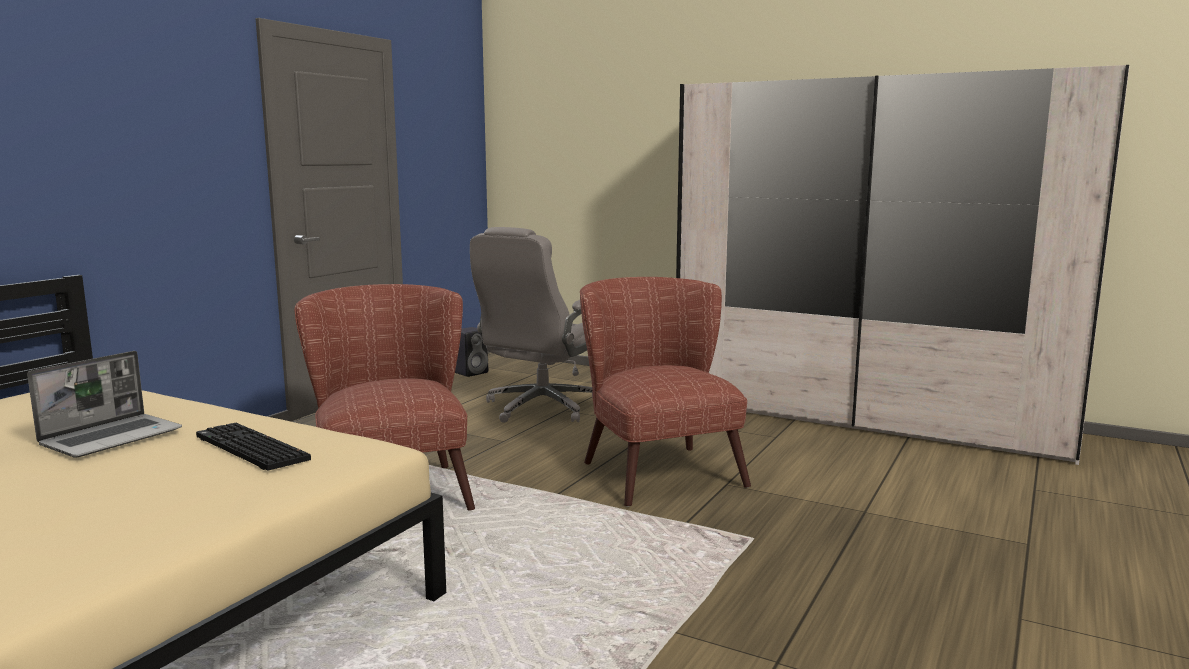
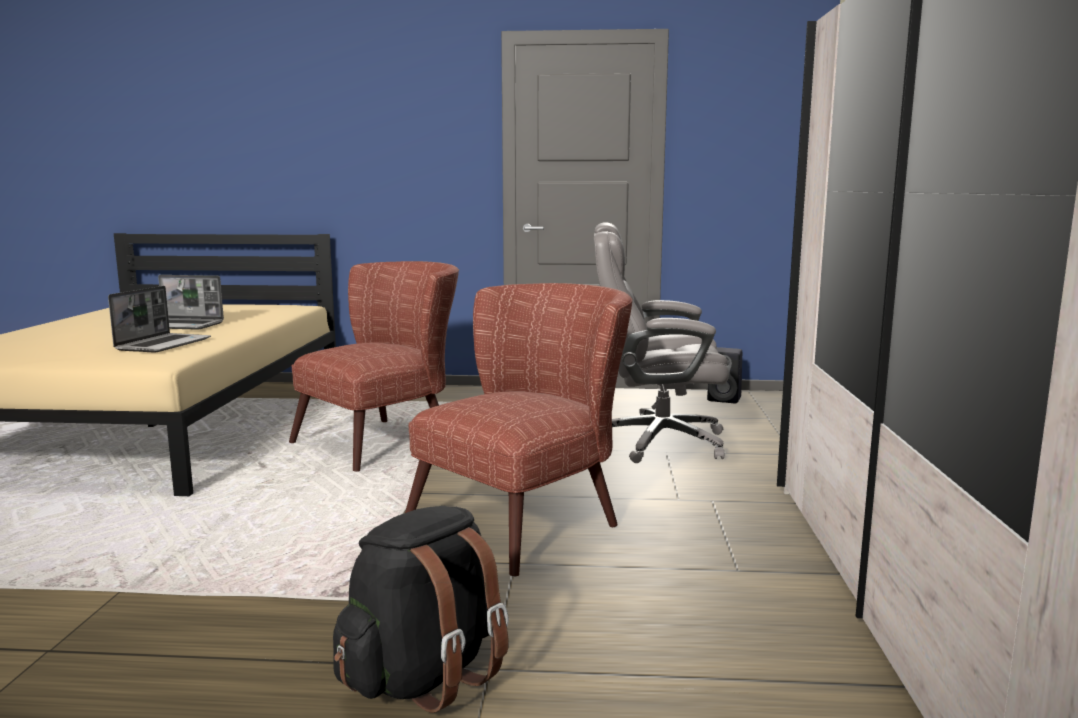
camera: 65 degrees right, 0 degrees up
(248, 449) = (164, 344): keyboard -> laptop
(867, 529) = (425, 676): none -> black backpack

